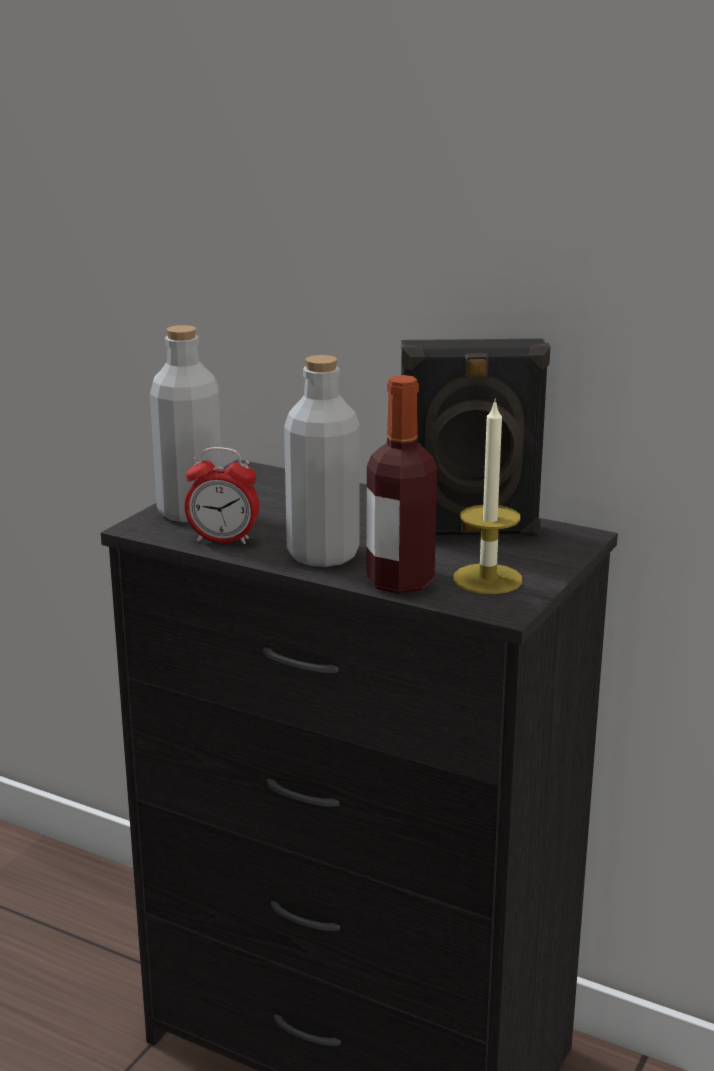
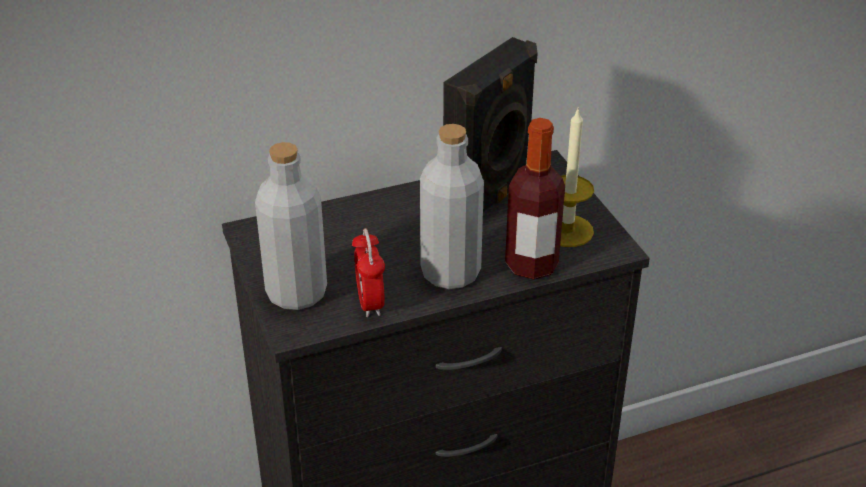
camera: 50 degrees left, 15 degrees up
(223, 540) = (370, 303): alarm clock -> alarm clock turned 120 degrees clockwise

